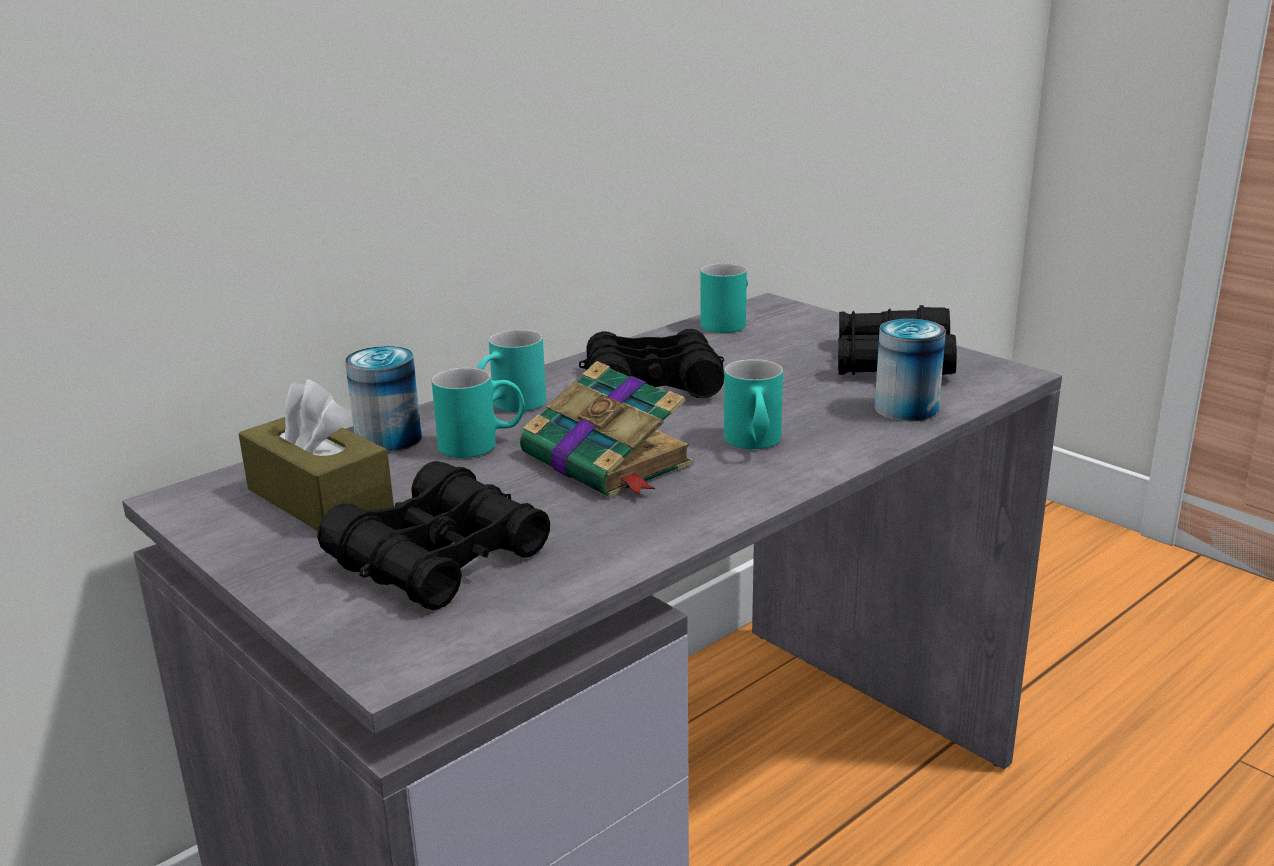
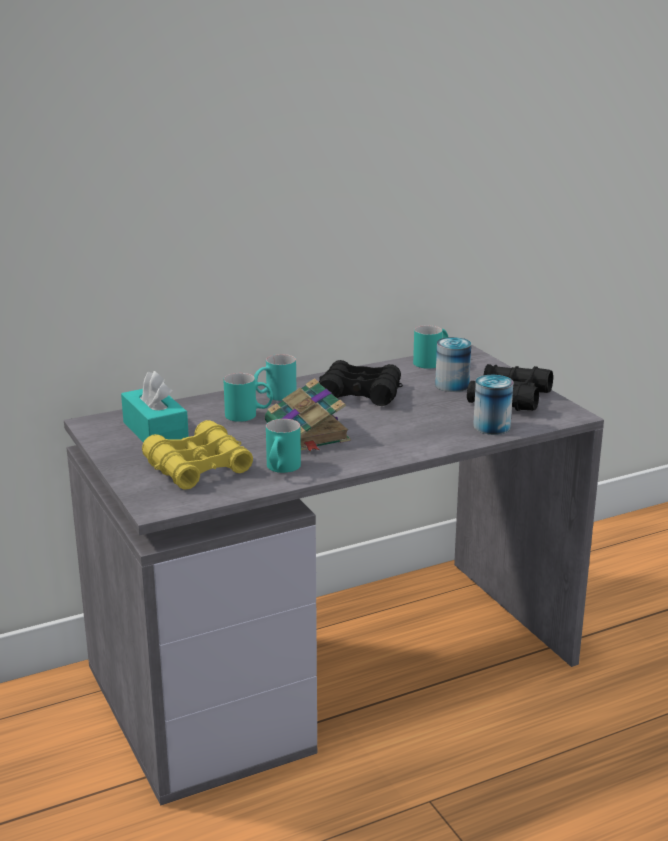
camera: 15 degrees right, 0 degrees up
(319, 499) = (155, 432): brown tissue box -> turquoise tissue box
(388, 439) = (203, 406): can -> can (452, 385)
(439, 558) = (198, 467): black binoculars -> yellow binoculars
(754, 444) = (391, 435): turquoise mug -> turquoise mug (281, 469)

